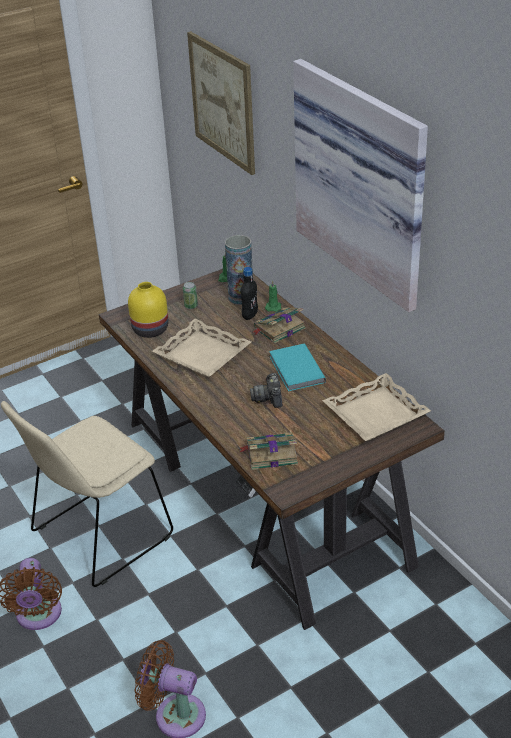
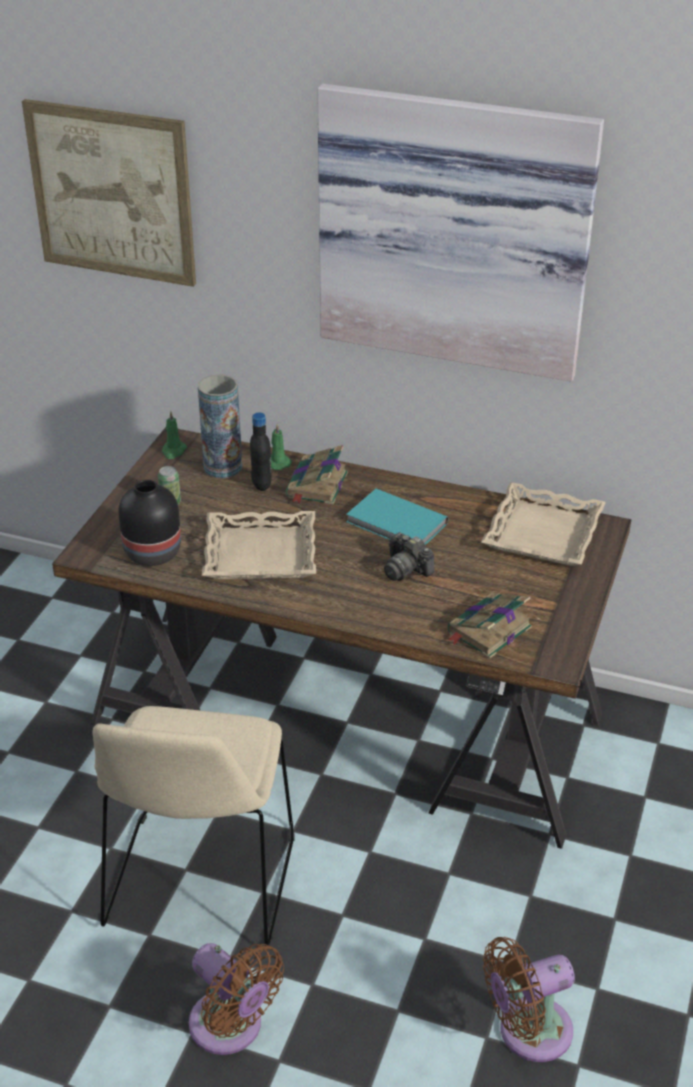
camera: 40 degrees left, 0 degrees up
(150, 329) = (151, 552): yellow vase -> black vase

